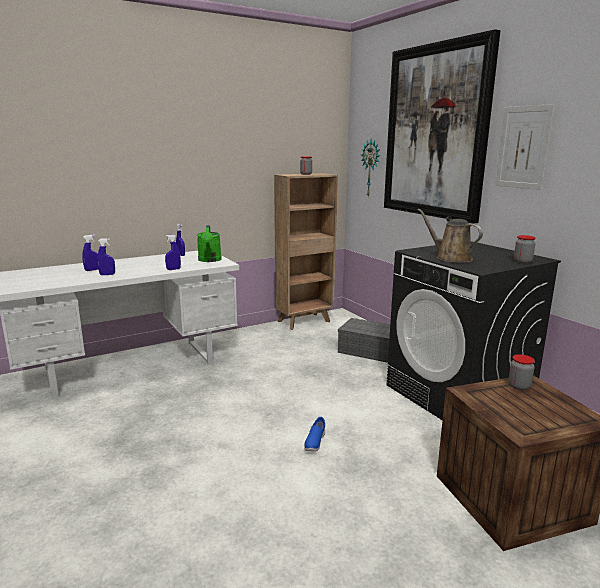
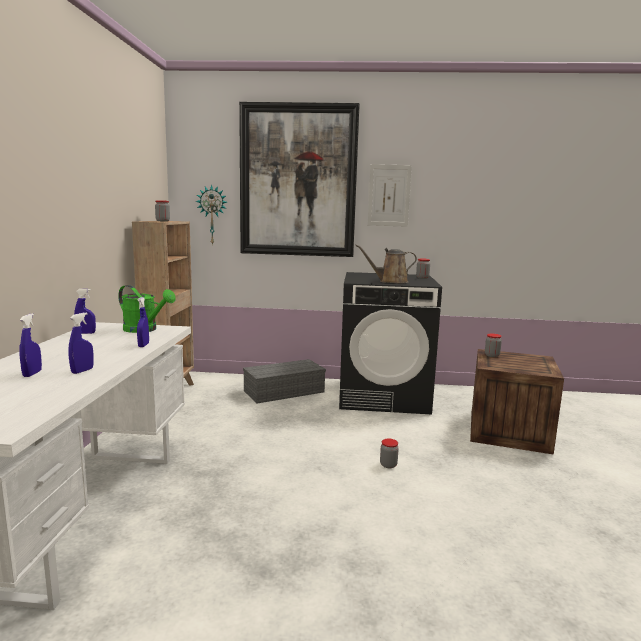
camera: 55 degrees left, 5 degrees down
(314, 443) = (388, 465): blue shoe -> jar

